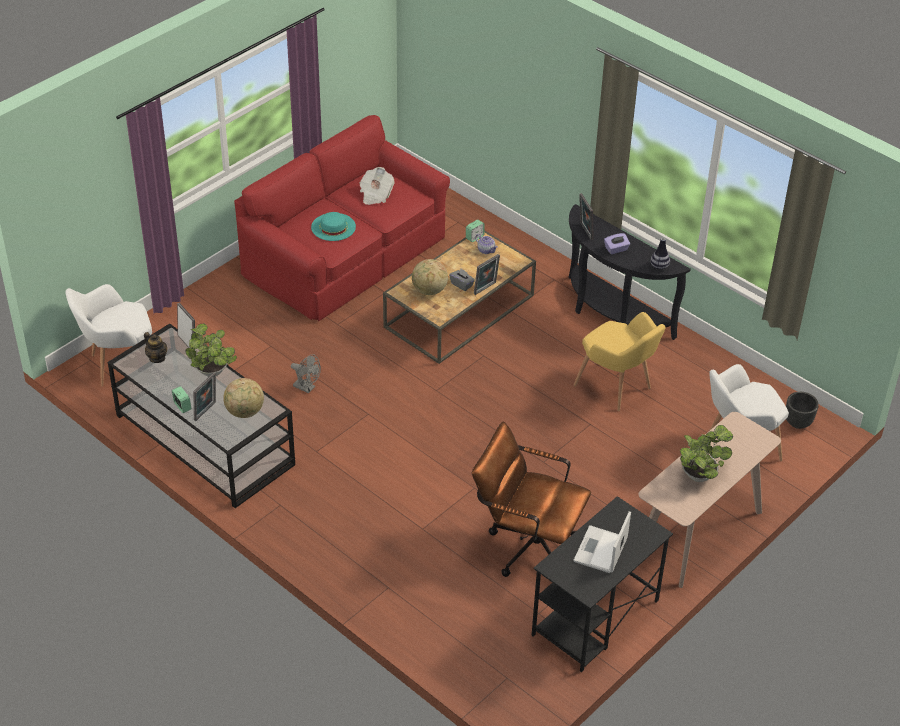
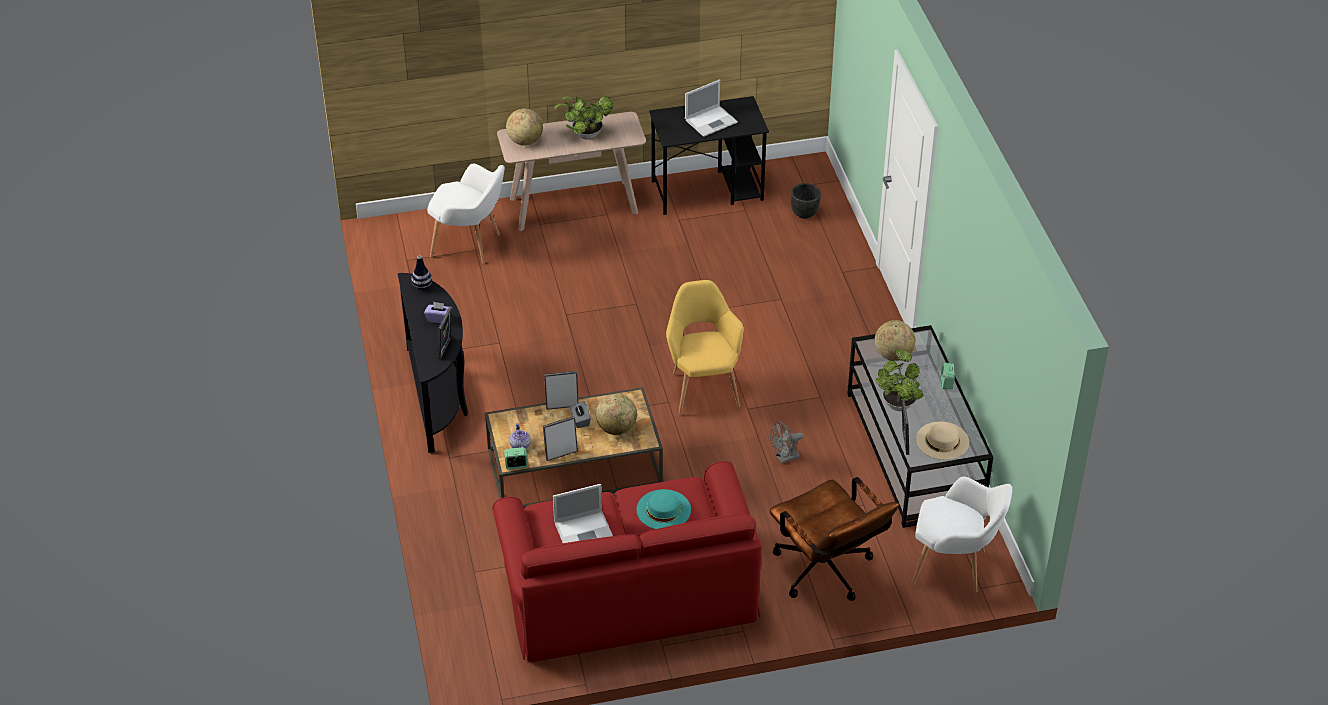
camera: 145 degrees left, 0 degrees up
(157, 358) = (942, 440): teapot -> beige hat
(206, 411) = (927, 370): picture frame -> picture frame (561, 454)
(307, 388) = (784, 458): grey fan -> grey fan turned 90 degrees counterclockwise
(375, 194) = (584, 530): newspaper -> laptop
(527, 545) = (710, 253): brown office chair -> brown office chair (827, 574)
(617, 389) = (510, 331): yellow armchair -> yellow armchair (703, 387)
(744, 440) = (525, 141): none -> globe
(798, 422) = (399, 241): black planter -> black planter (804, 213)

